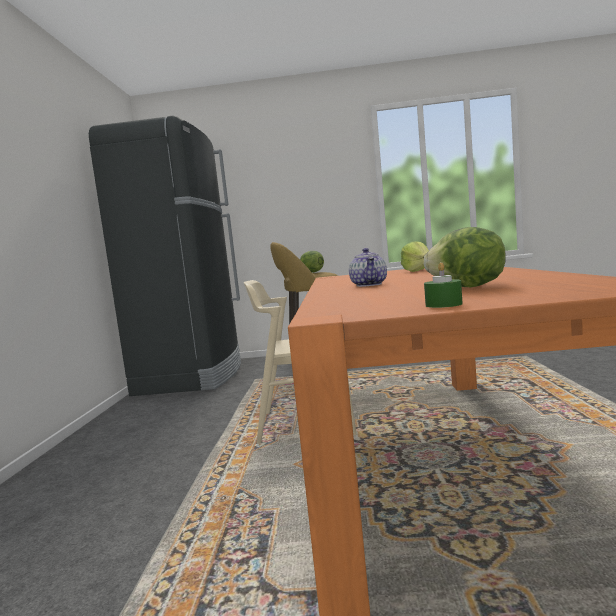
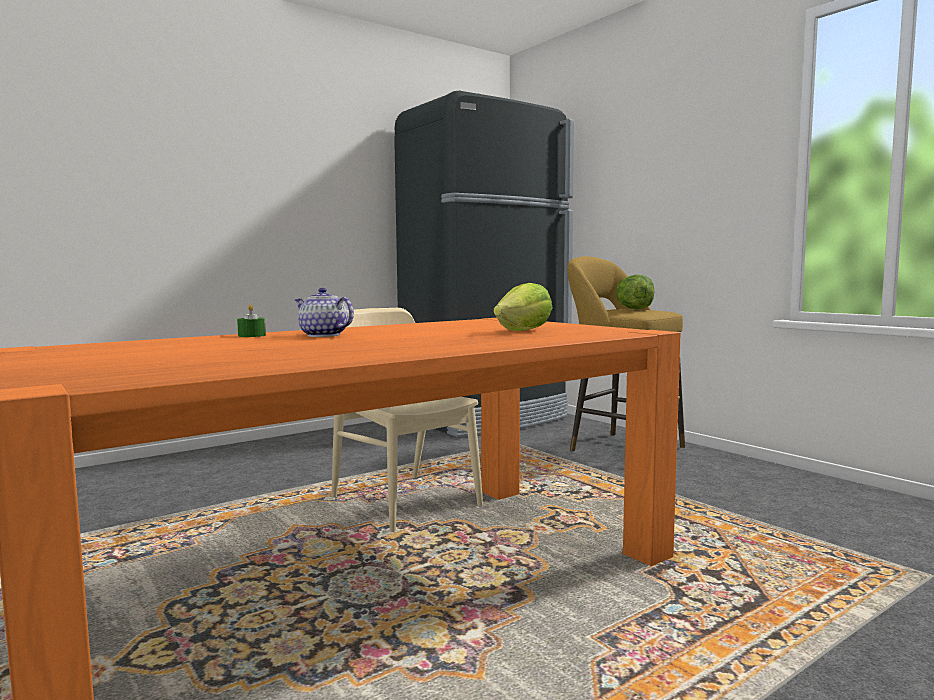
camera: 50 degrees right, 0 degrees up
(369, 285) = (322, 335): teapot -> teapot turned 75 degrees clockwise
(443, 304) = (39, 359): green candle -> green candle (252, 335)
(468, 287) = (193, 355): lettuce -> none

